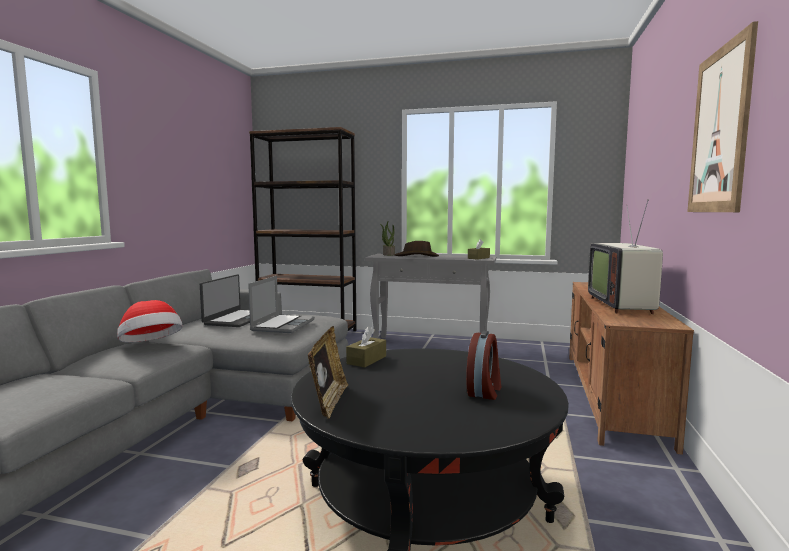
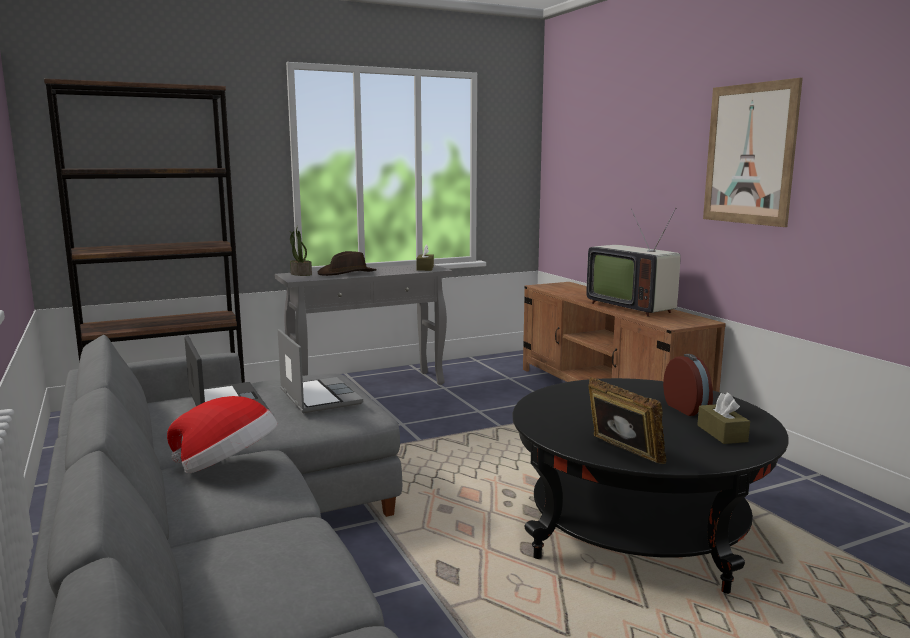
camera: 40 degrees left, 5 degrees up
(366, 360) = (541, 409): brown tissue box -> brown tissue box (722, 433)

